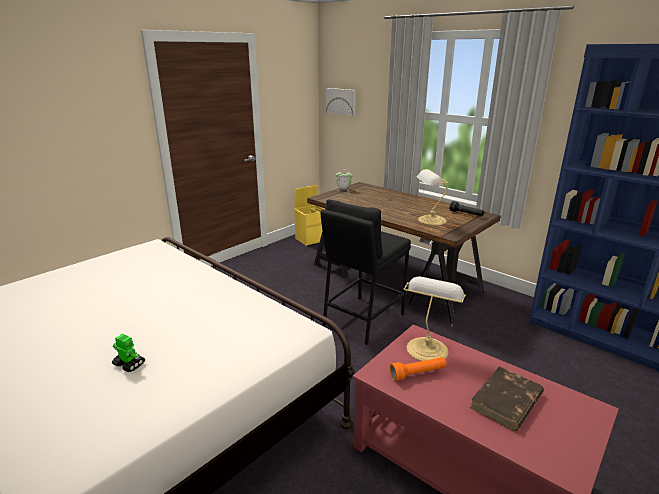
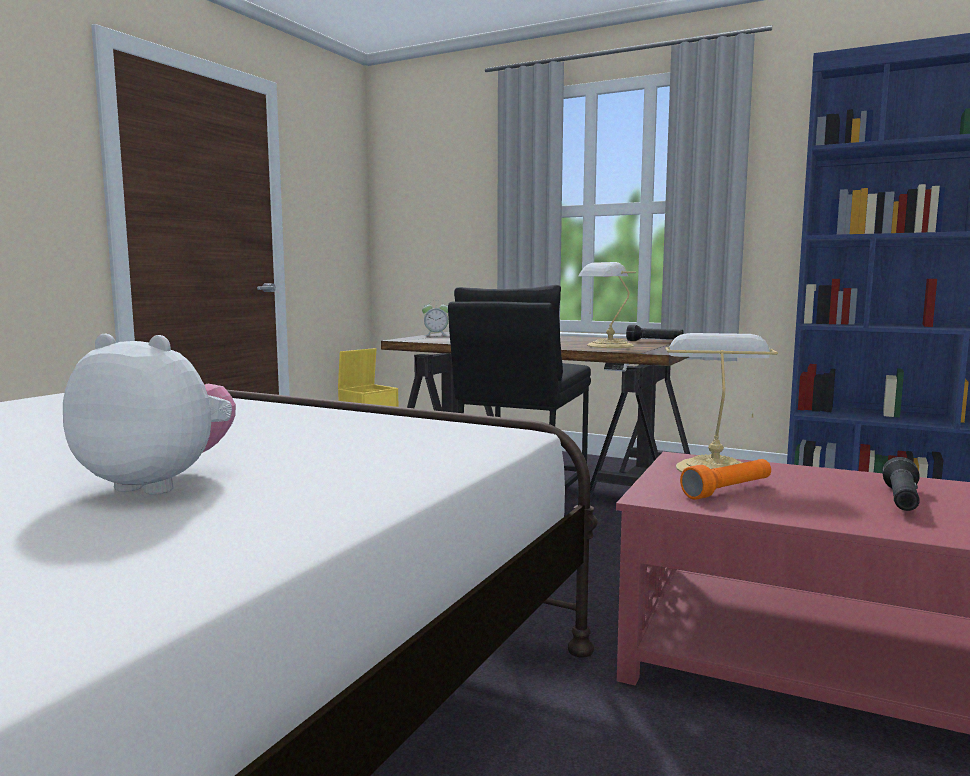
camera: 15 degrees left, 15 degrees down
(129, 364) = (159, 484): toy robot -> plush toy
(341, 101) = (411, 210): picture -> none
(506, 401) = (901, 501): brown book -> black flashlight

